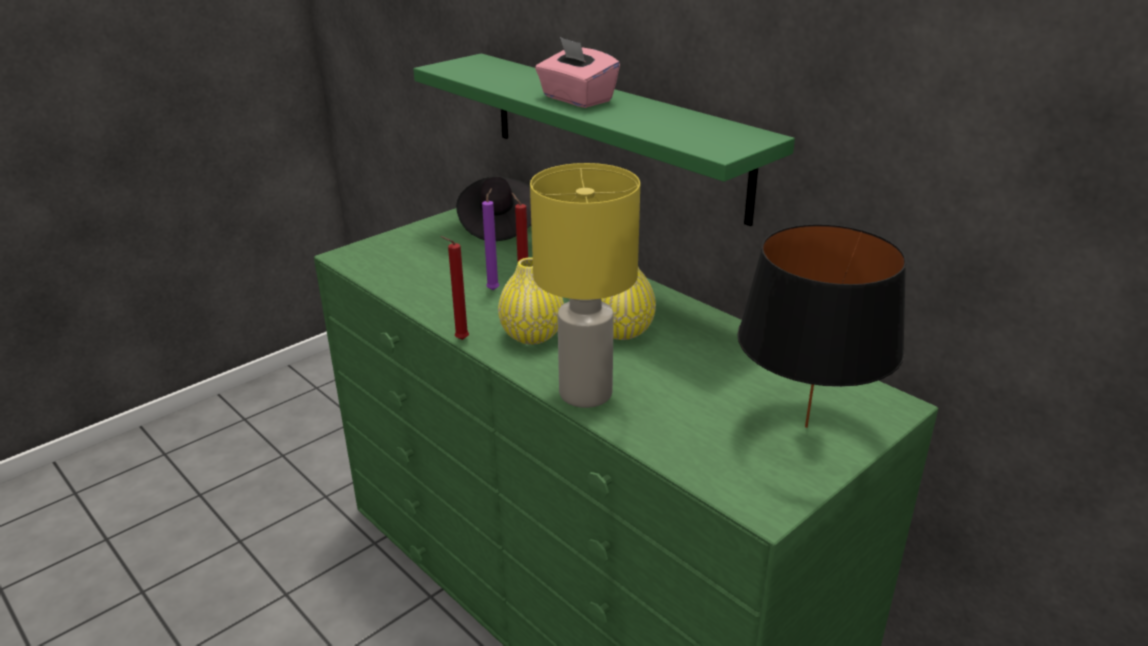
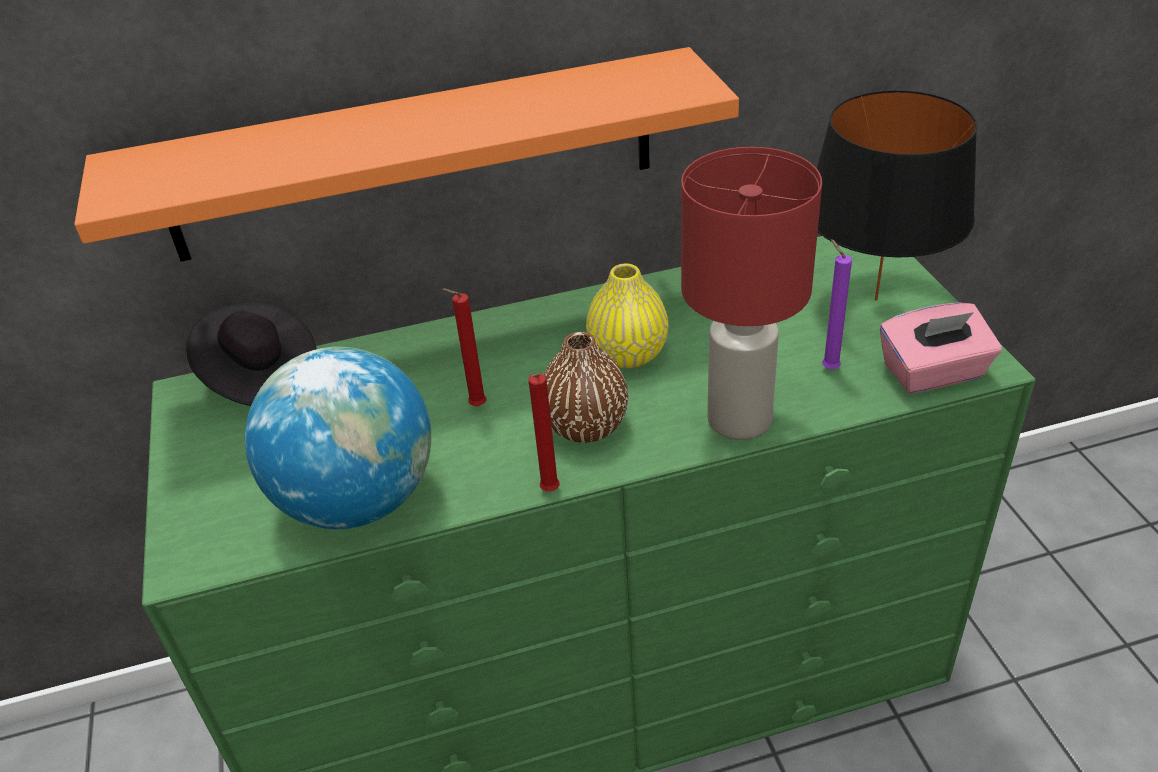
camera: 60 degrees left, 10 degrees up
(416, 284) = (357, 500): none -> globe
(494, 289) = (442, 429): purple candle -> purple candle (828, 368)
(532, 335) = (585, 426): yellow vase -> brown vase
(576, 99) = (419, 128): pink tissue box -> pink tissue box (933, 373)
(586, 393) = (738, 418): yellow table lamp -> red table lamp
(613, 133) = (413, 156): green shelf -> orange shelf

